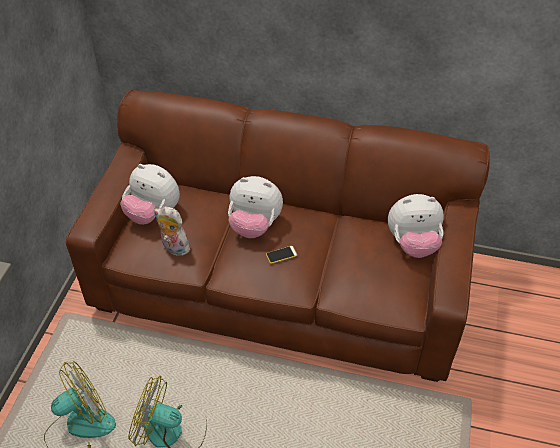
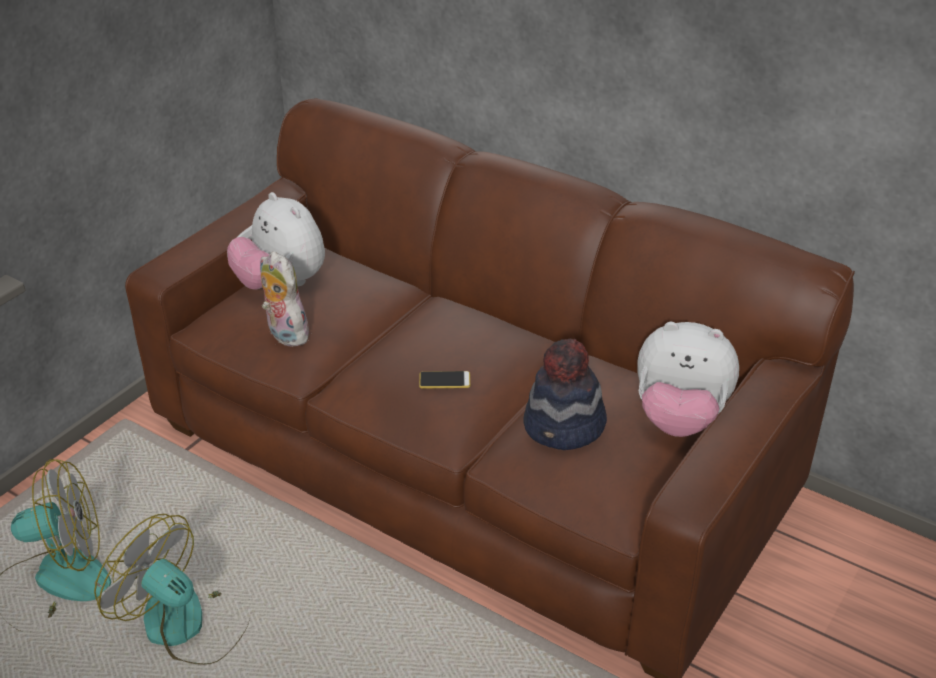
camera: 20 degrees right, 10 degrees down
(254, 226) = (426, 333): plush toy -> none
(359, 267) = (564, 427): none -> hat

